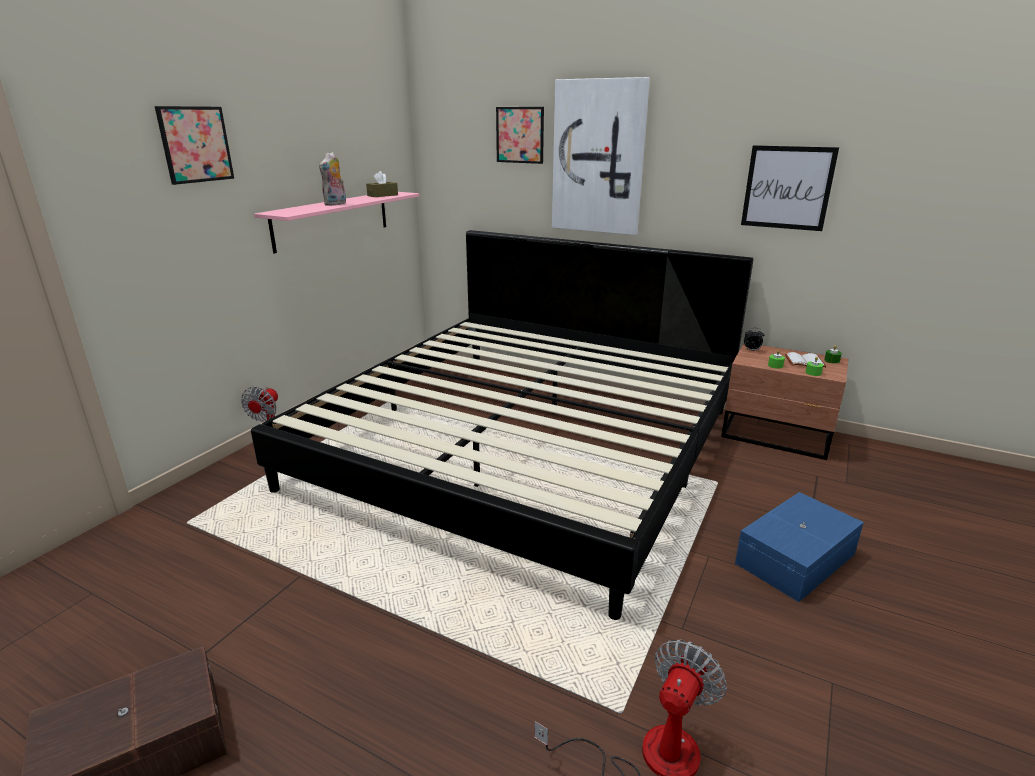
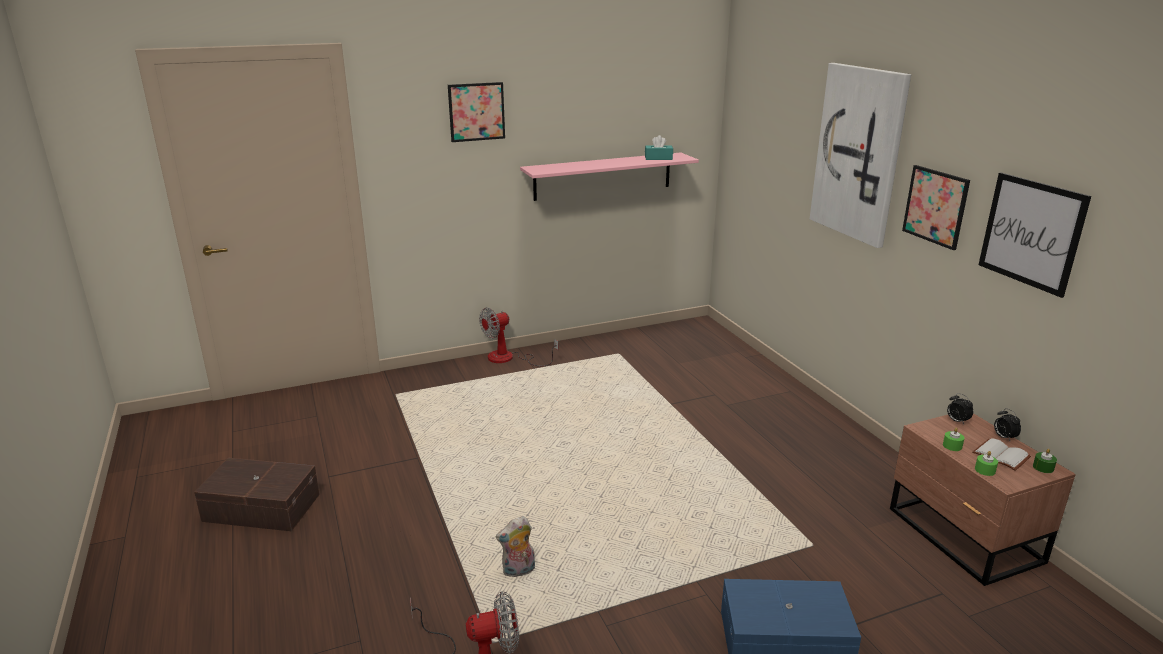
camera: 40 degrees right, 0 degrees up
(336, 204) = (596, 165): plush toy -> plush toy (518, 572)
(382, 195) = (658, 158): brown tissue box -> turquoise tissue box
(520, 135) = (799, 114): picture -> picture (935, 206)
(523, 447) = (675, 435): bed -> none
(787, 351) = (1003, 437): none -> alarm clock

